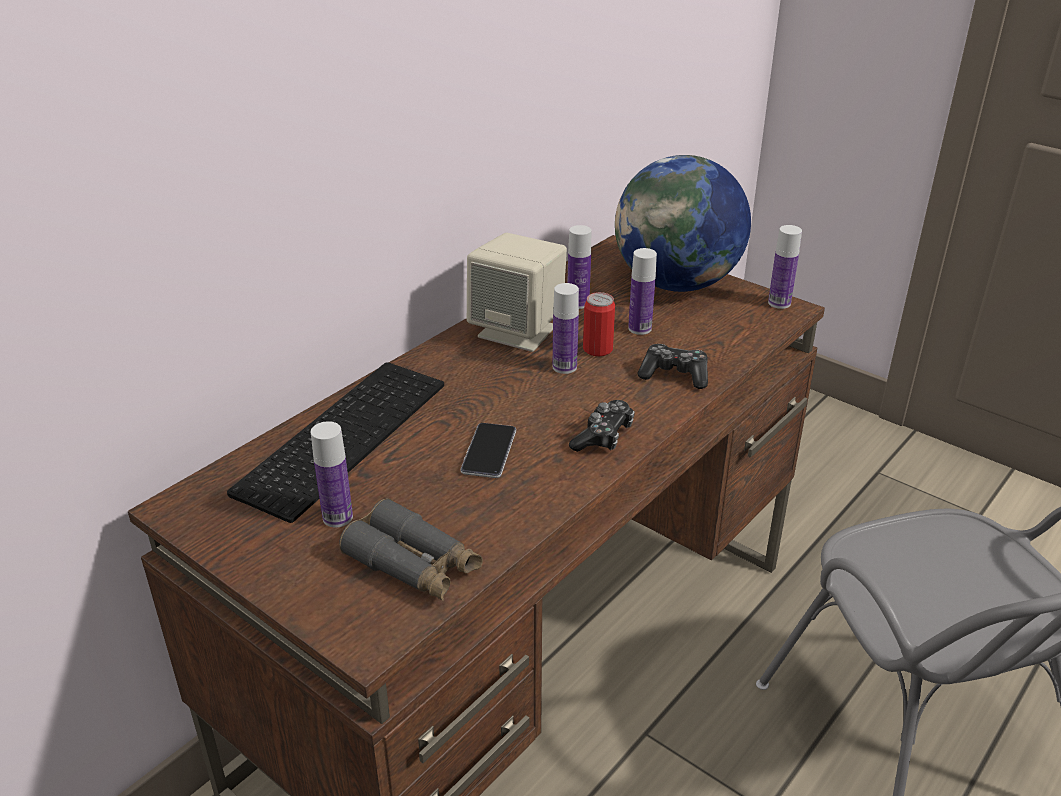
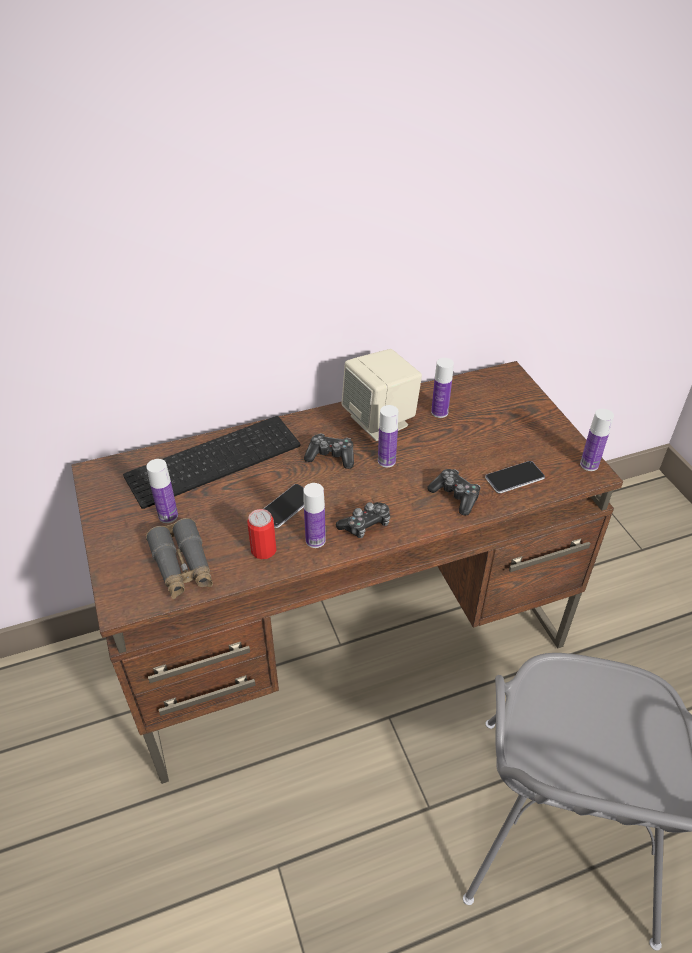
camera: 30 degrees right, 10 degrees up
(494, 383) = (331, 456): none -> game controller
(598, 349) = (421, 455): can -> can (263, 550)
(639, 328) = (464, 449): bottle -> bottle (315, 540)
(677, 283) = (525, 420): globe -> none
(719, 338) = (514, 478): none -> phone

